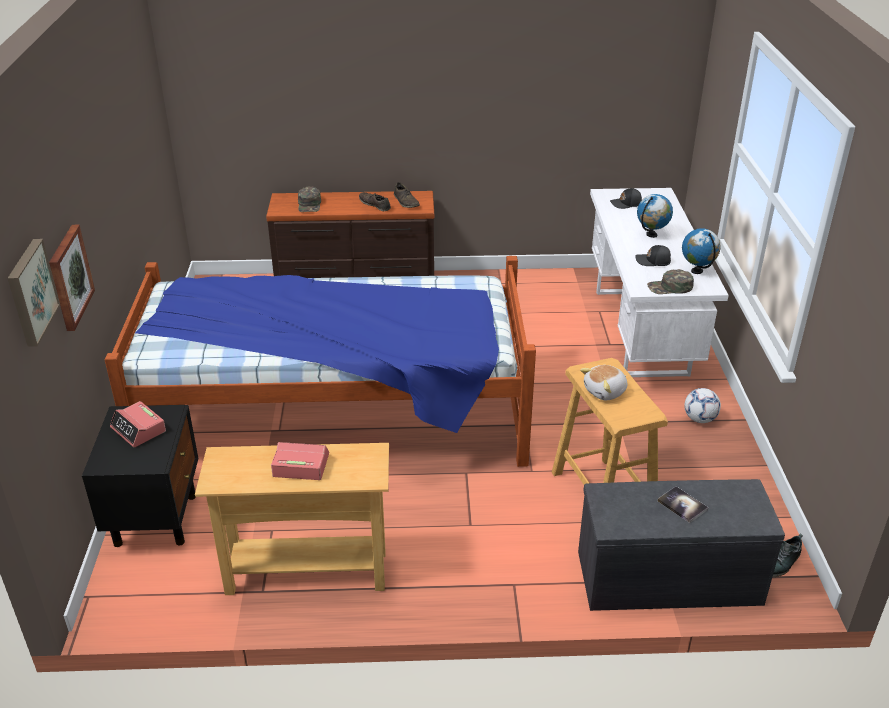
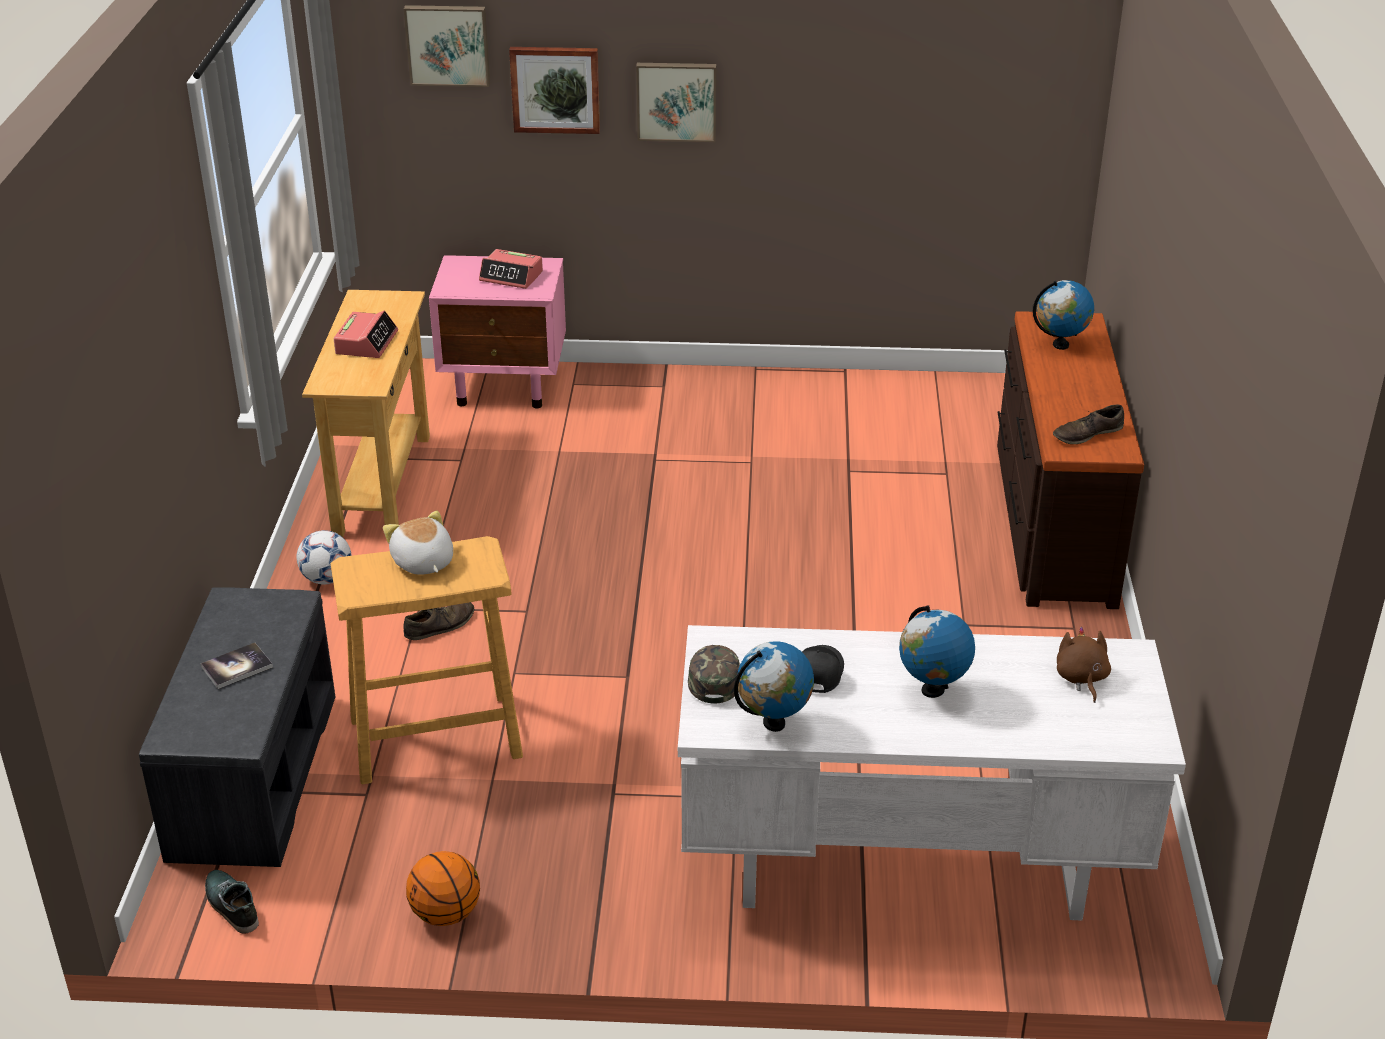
camera: 95 degrees right, 0 degrees up
(98, 234) = (676, 100): none -> picture
(139, 430) = (511, 276): alarm clock -> alarm clock turned 120 degrees counterclockwise
(156, 518) = (506, 386): black nightstand -> pink nightstand
(309, 204) = (1060, 345): green cap -> globe
(336, 417) = (677, 504): bed -> none
(375, 204) = (1069, 403): brown shoe -> brown shoe (440, 625)
(626, 204) = (1081, 678): black cap -> brown plush toy
(699, 419) = (605, 890): football -> football (327, 579)
(743, 473) = (445, 914): none -> basketball

